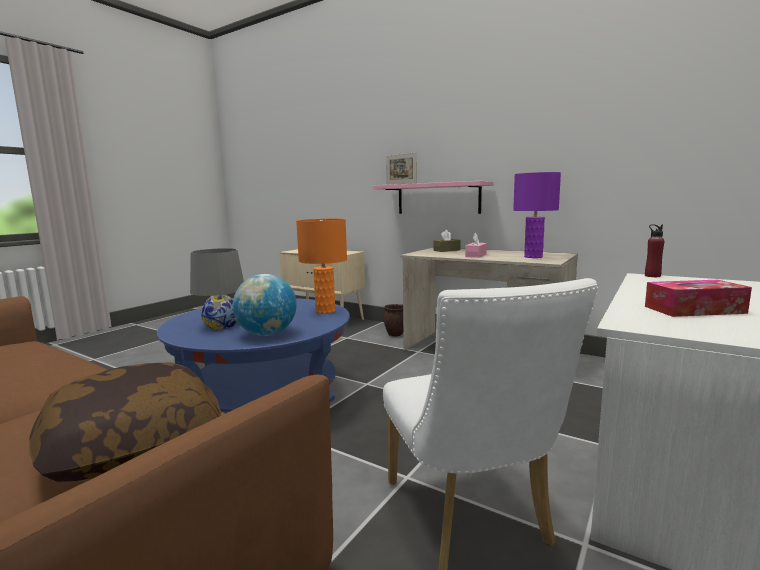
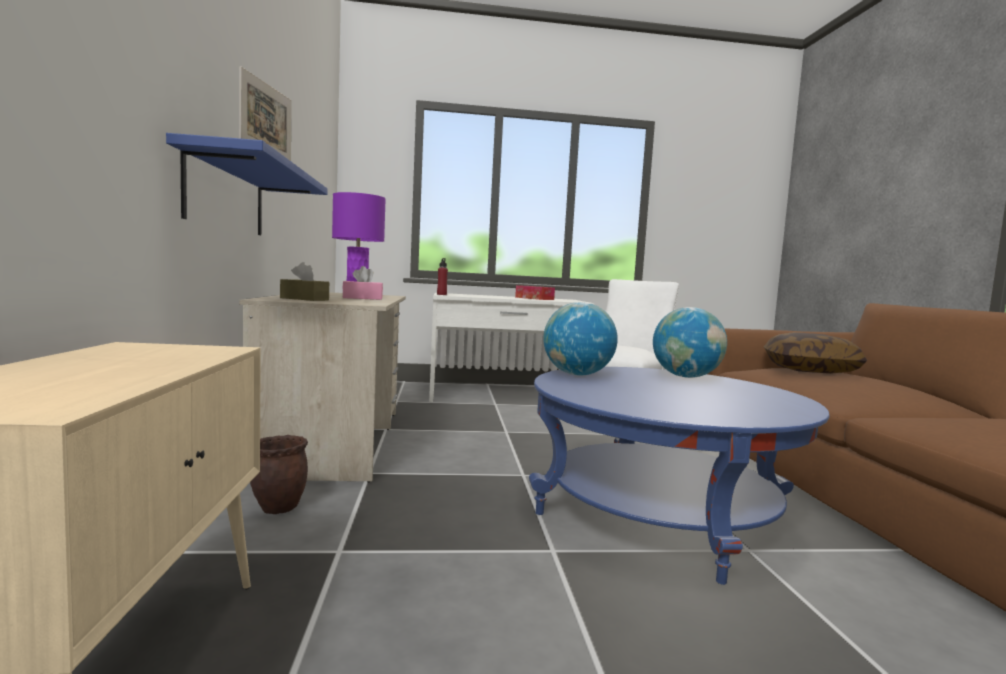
camera: 130 degrees left, 5 degrees down
(221, 325) = (729, 393): grey table lamp -> none
(325, 311) = (577, 374): orange table lamp -> globe
(438, 198) = (227, 196): pink shelf -> blue shelf

